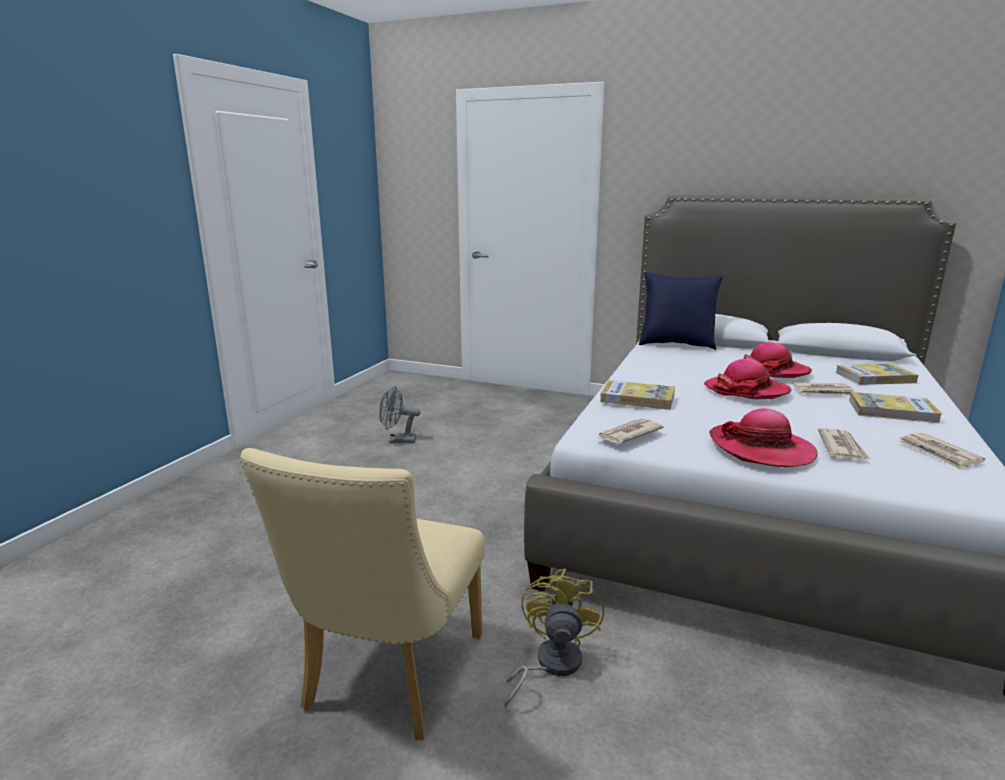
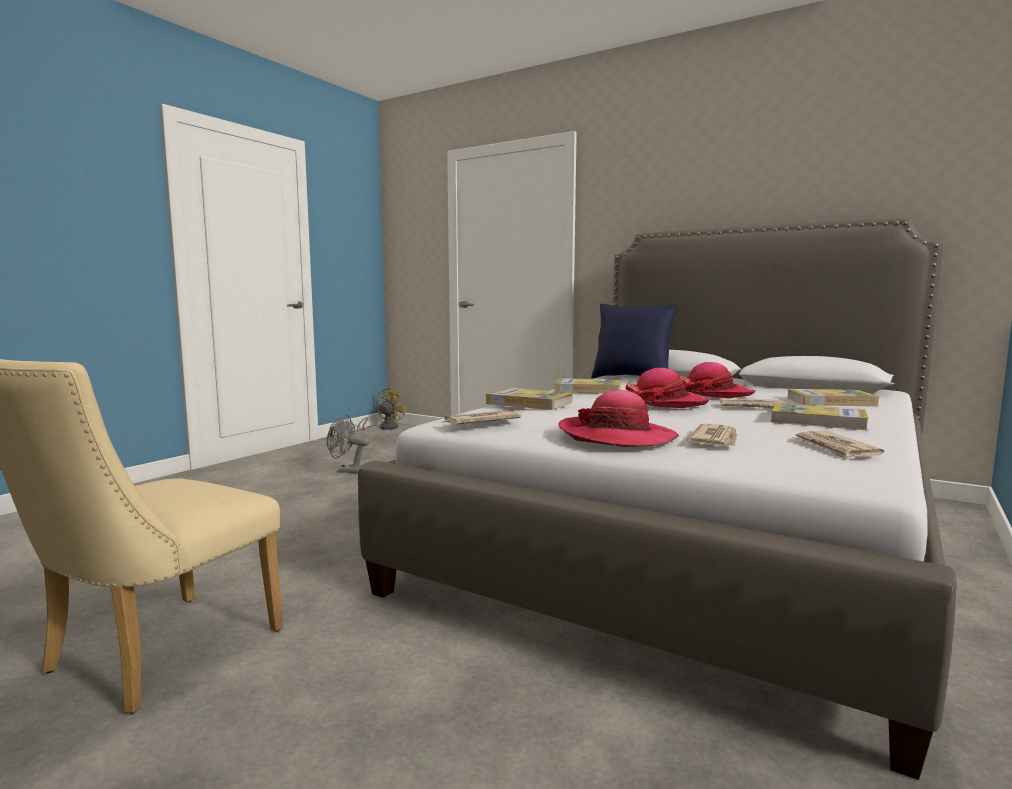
camera: 10 degrees right, 10 degrees down
(550, 665) = (332, 662): yellow fan -> yellow fan (384, 428)
(659, 368) = (588, 390): none -> book

